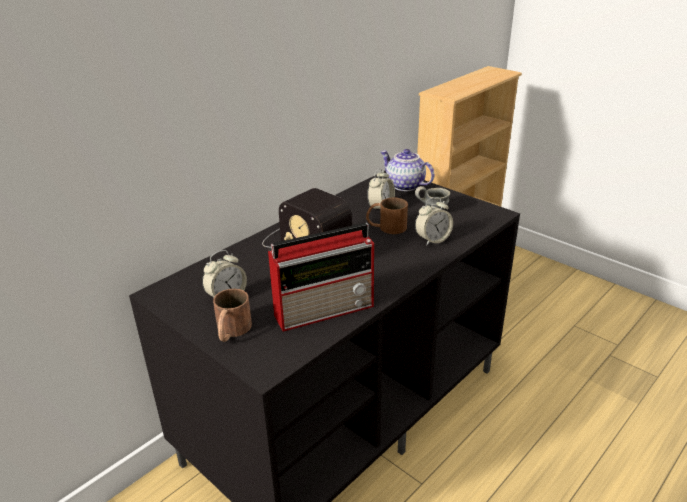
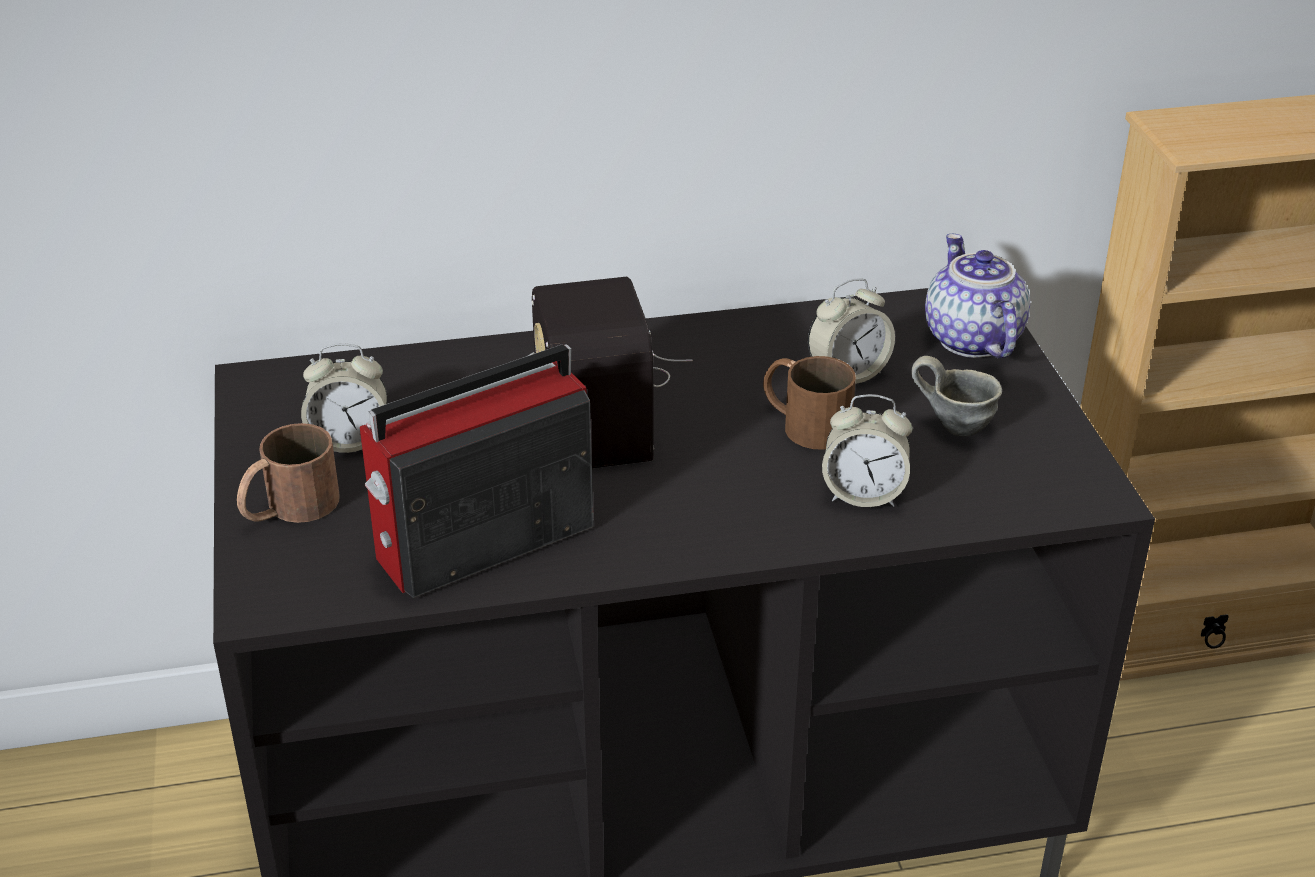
camera: 35 degrees right, 5 degrees up
(326, 309) = (481, 543): radio -> radio turned 135 degrees clockwise

